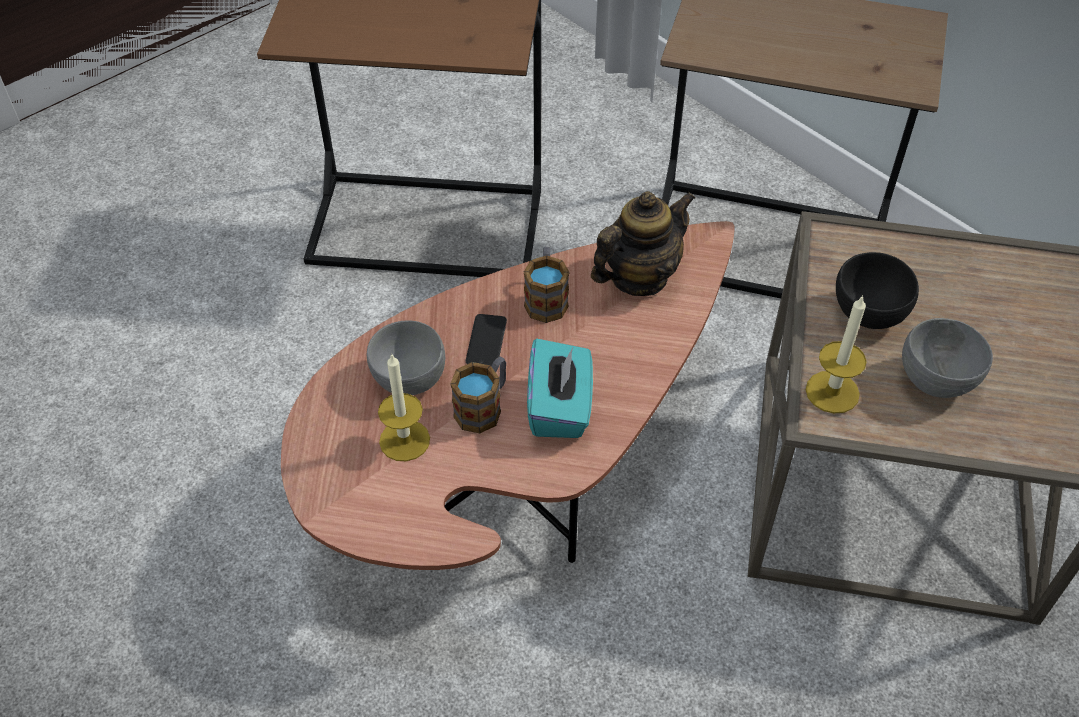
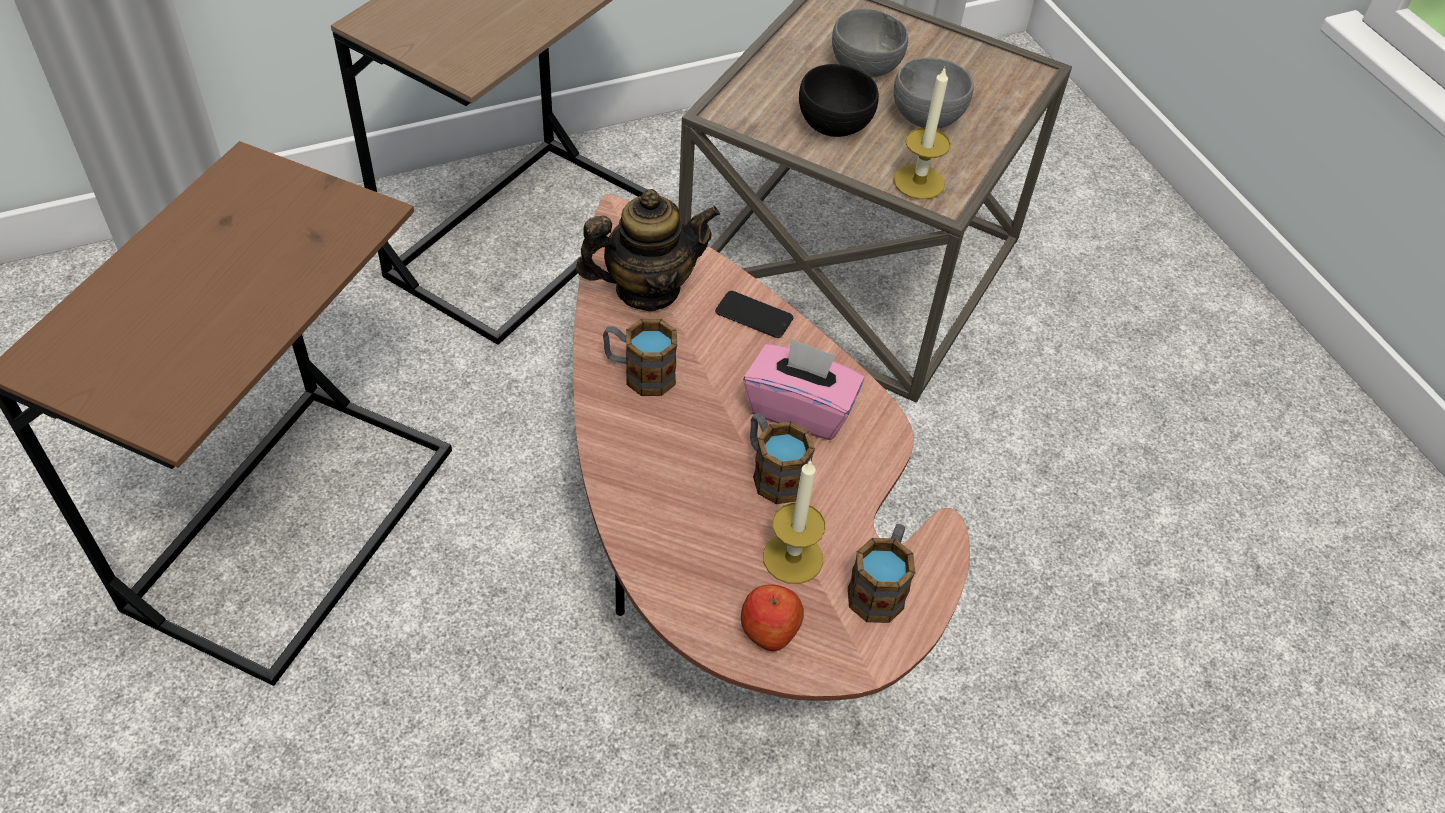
camera: 75 degrees left, 0 degrees up
(333, 442) = (769, 629): none -> apple
(397, 504) = (879, 587): none -> mug
(410, 378) = (703, 529): grey bowl -> grey bowl (863, 68)
(486, 341) = (678, 444): phone -> phone (754, 315)
(560, 408) = (800, 409): turquoise tissue box -> pink tissue box
(638, 277) = (647, 289): teapot -> teapot turned 90 degrees clockwise

